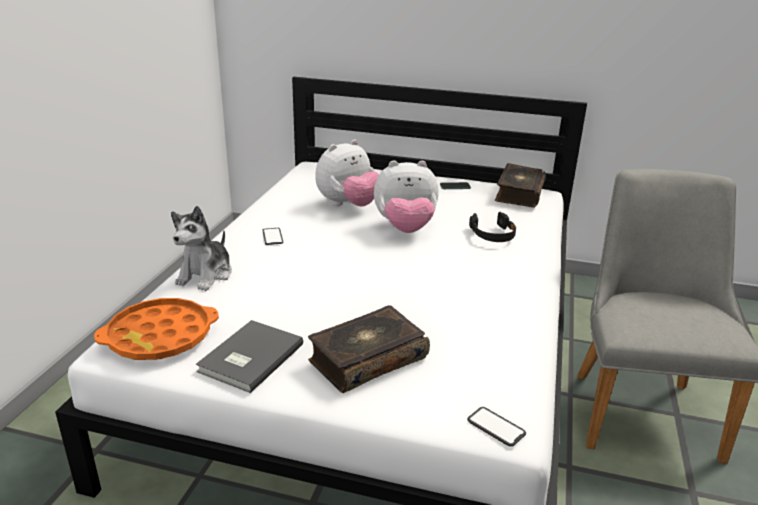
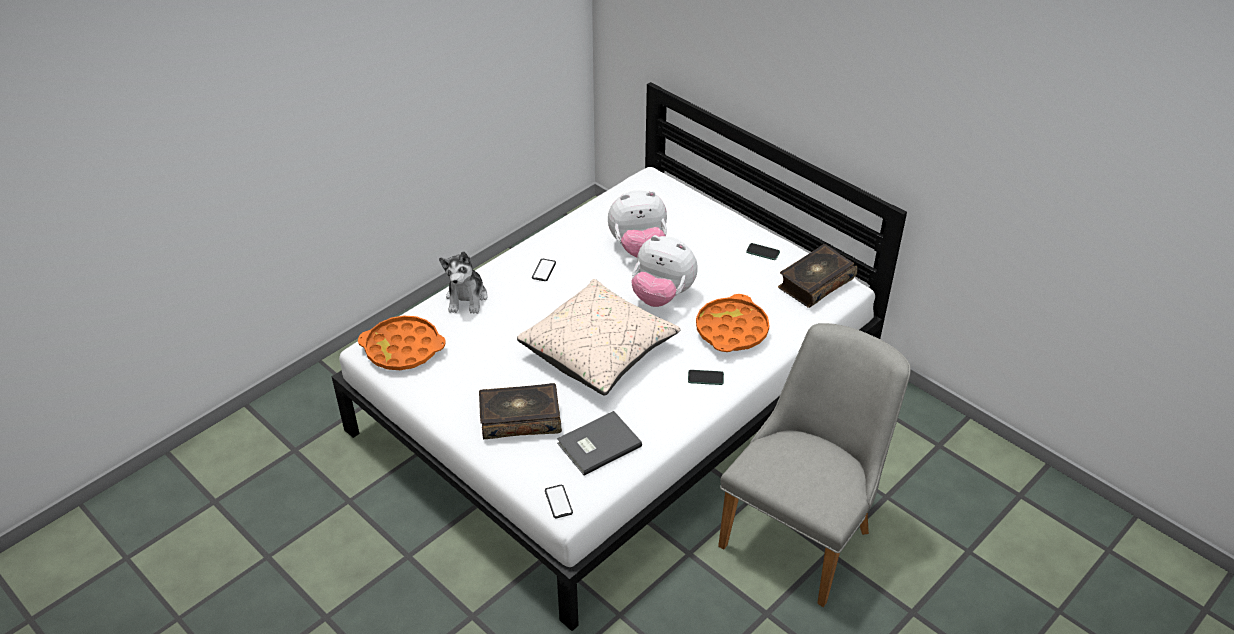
camera: 30 degrees right, 15 degrees up
(206, 275) = (467, 298): plush toy -> plush toy turned 45 degrees counterclockwise
(248, 358) = (447, 388): grey book -> grey book (597, 444)
(390, 280) = (599, 351): none -> beige pillow
(493, 234) = (731, 330): black headphones -> orange tray
(511, 272) = (705, 378): none -> phone

